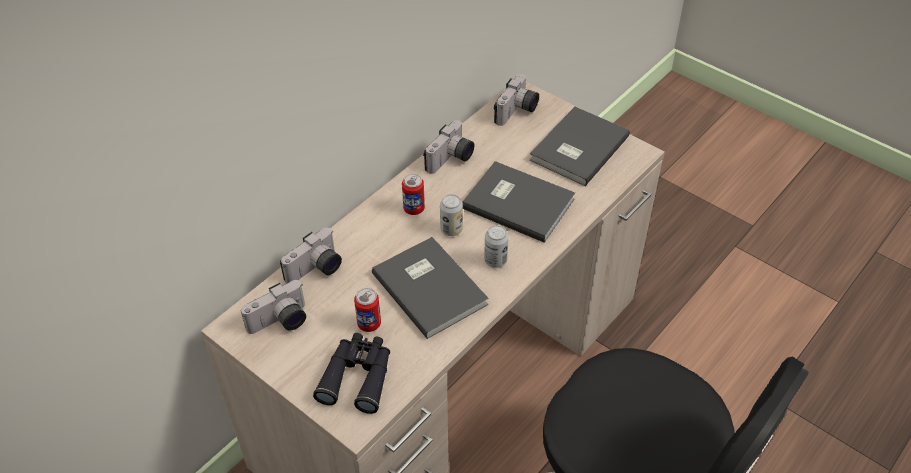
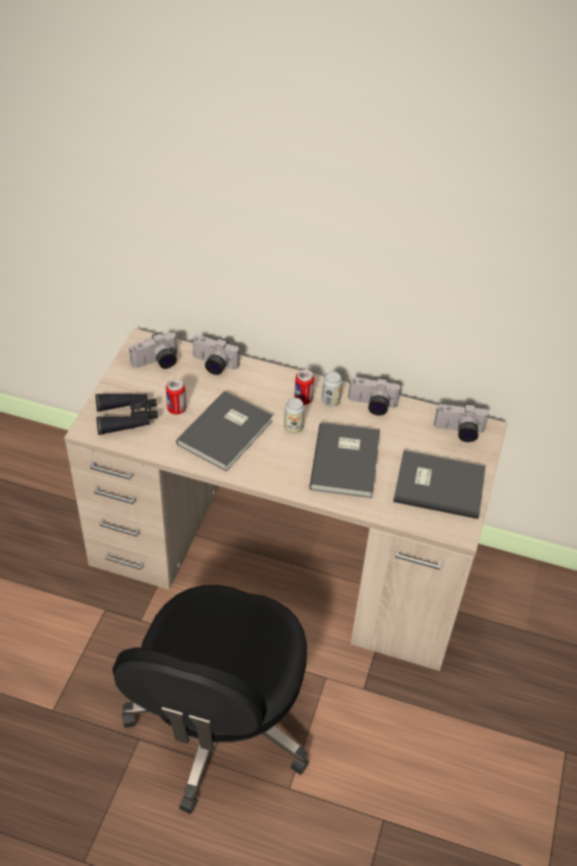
camera: 65 degrees right, 0 degrees up
(280, 322) = (157, 363): camera -> camera turned 60 degrees counterclockwise
(495, 260) = (274, 464): can -> can (330, 401)

